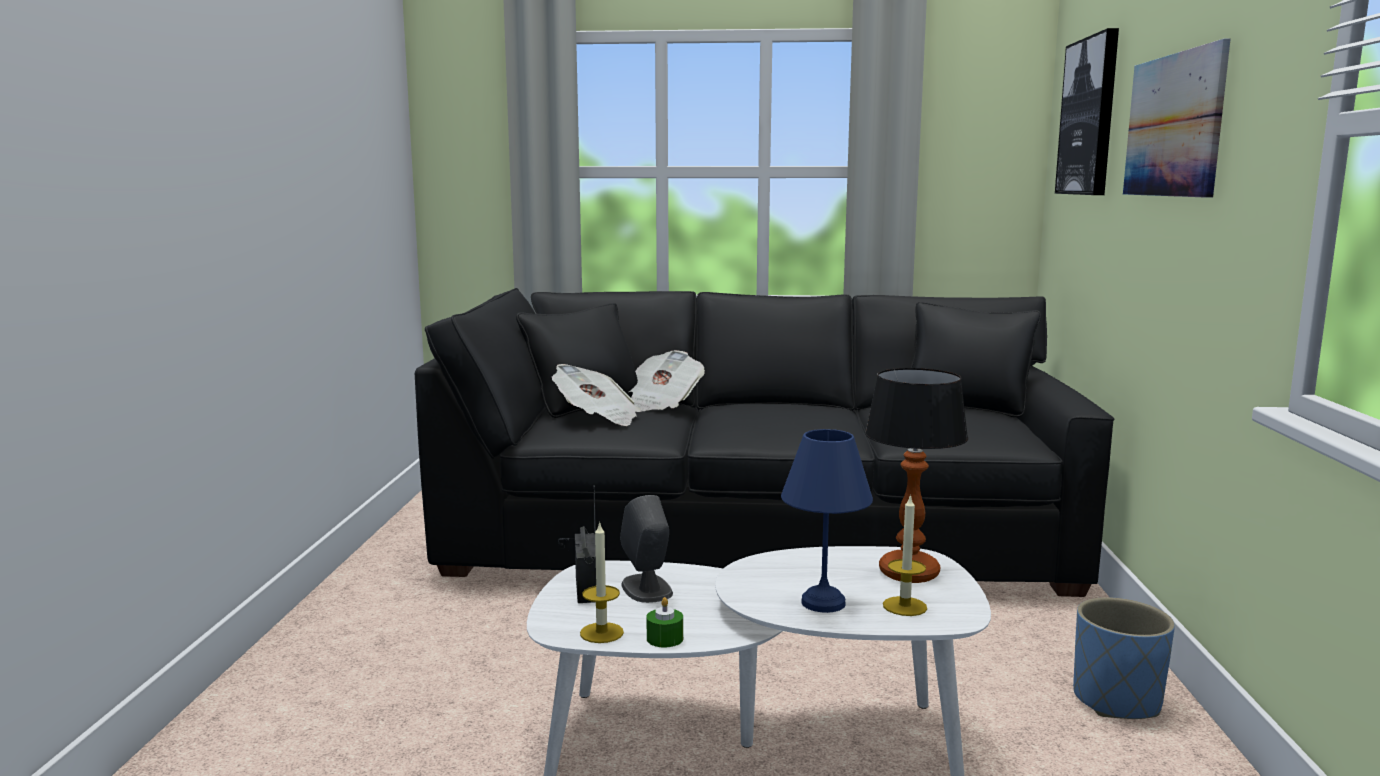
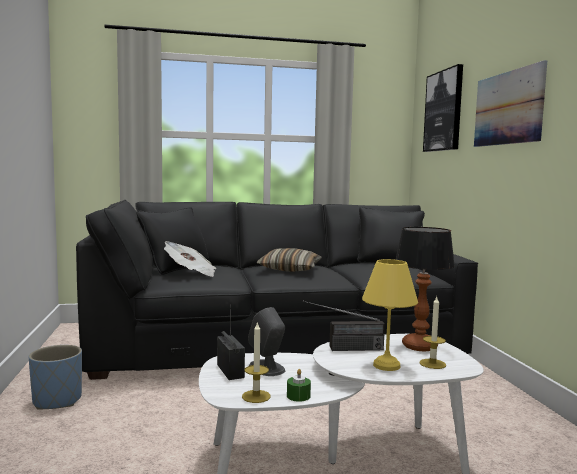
camera: 15 degrees left, 5 degrees down
(661, 403) = (222, 265): newspaper -> none
(771, 415) = (290, 269): none -> pillow
(772, 568) = (342, 349): none -> radio
(821, 603) = (385, 366): blue table lamp -> yellow table lamp
(1117, 701) = (513, 413): blue planter -> blue planter (57, 401)

